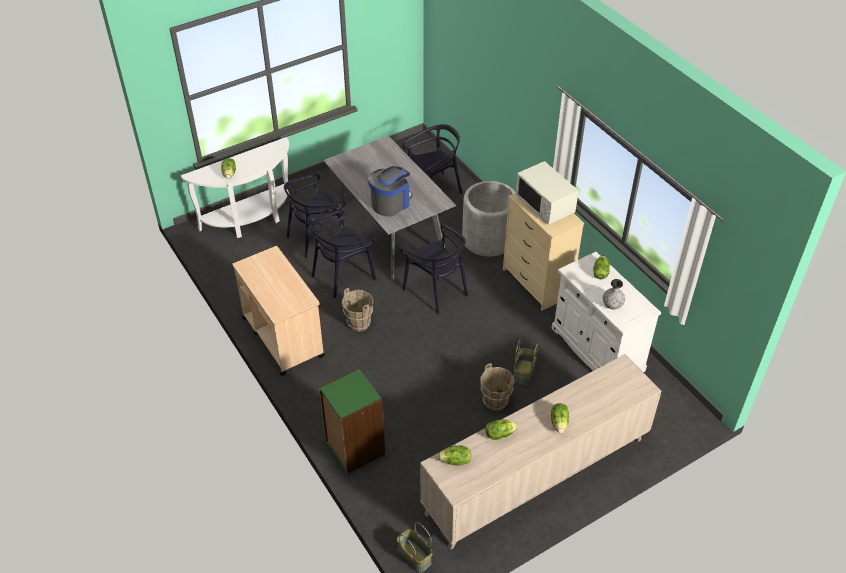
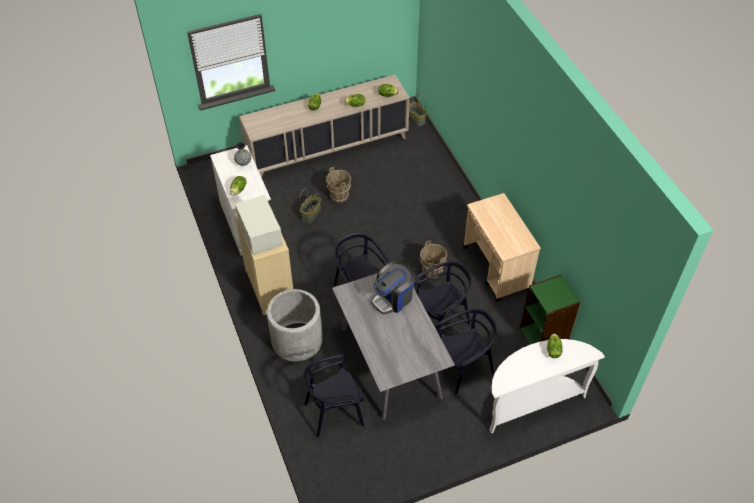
camera: 170 degrees left, 5 degrees up
(354, 448) = (446, 180): green bookcase -> green bookcase (544, 336)

